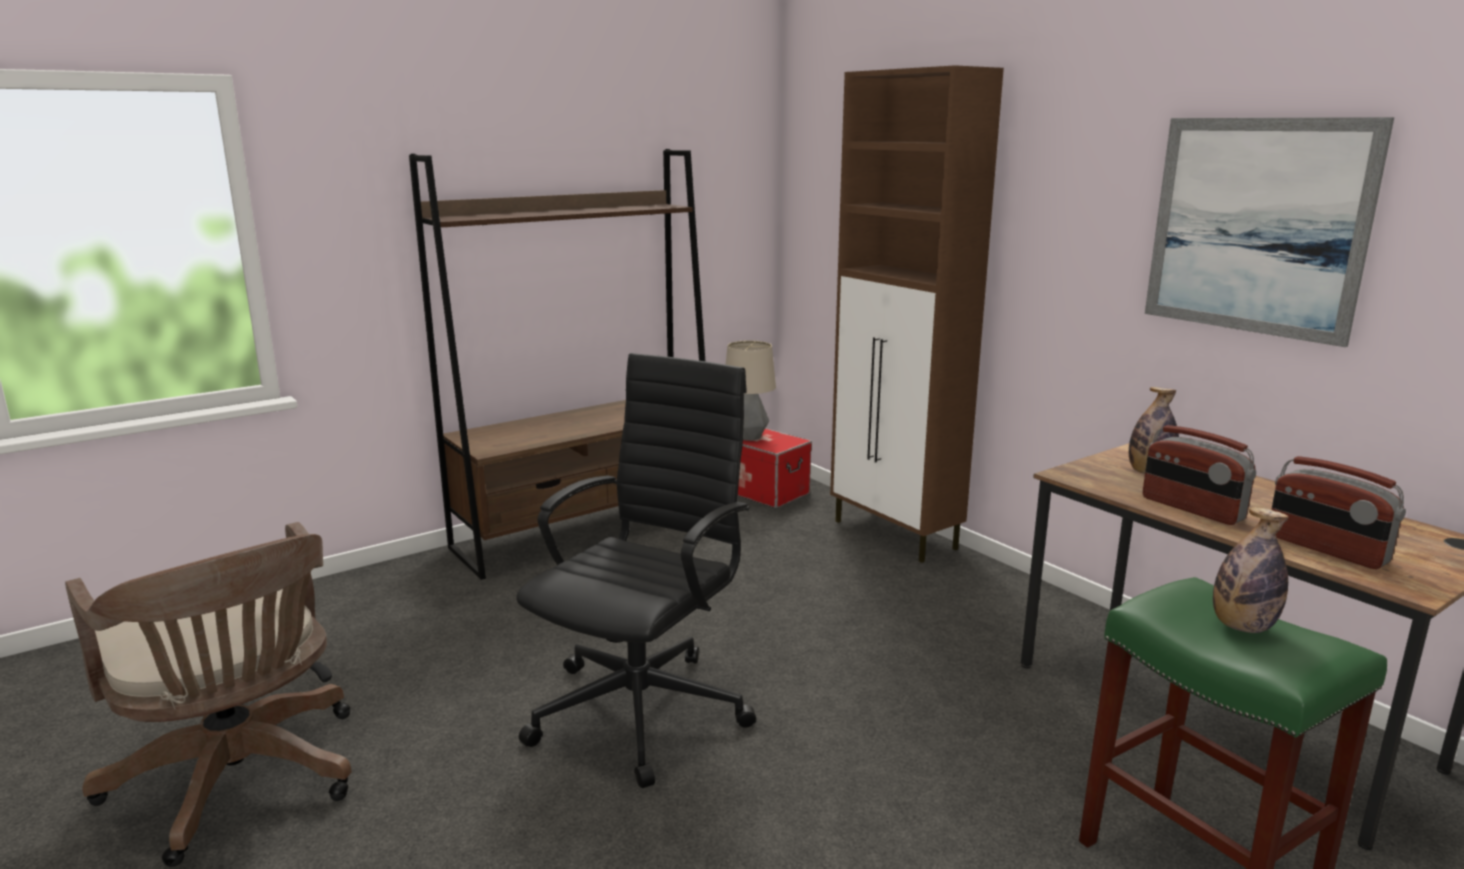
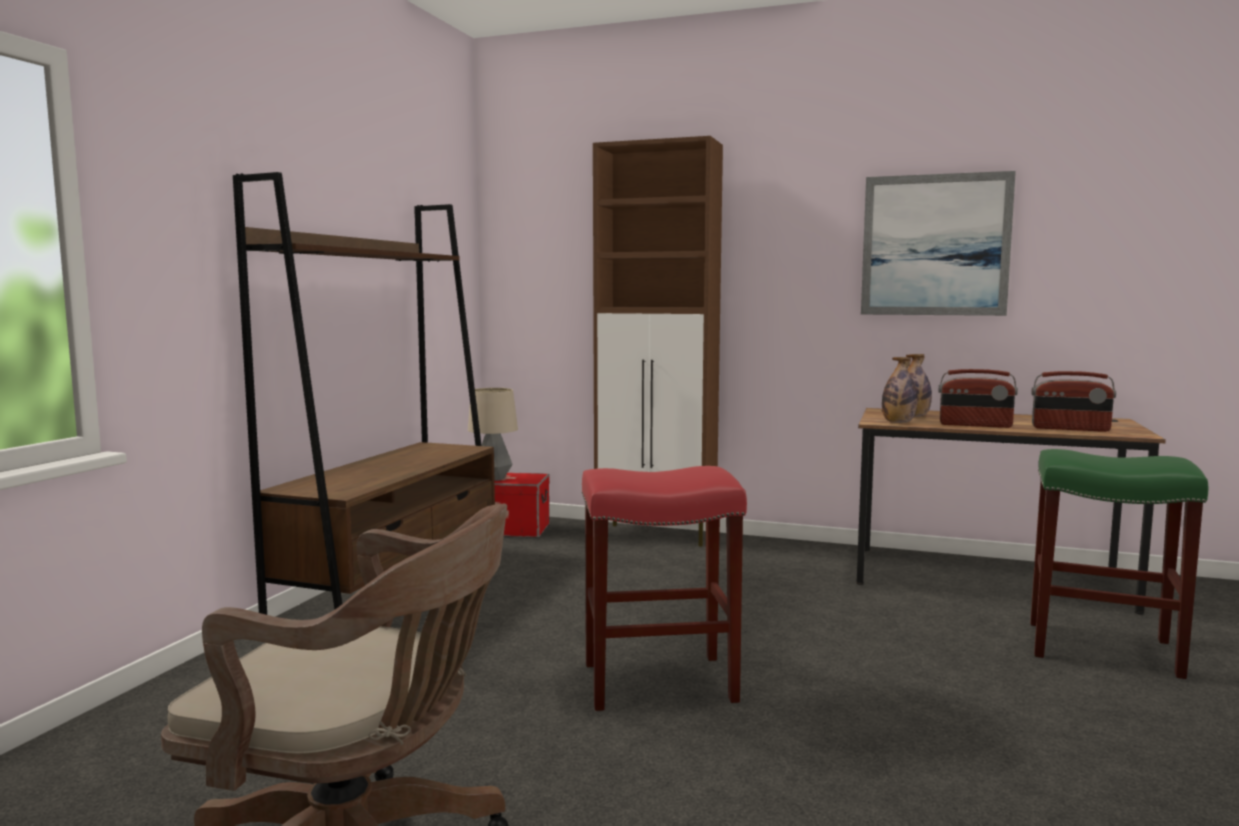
camera: 35 degrees left, 10 degrees down
(644, 708) = (661, 681): black office chair -> red stool
(1242, 627) = (1118, 459): bottle -> bottle (898, 422)

